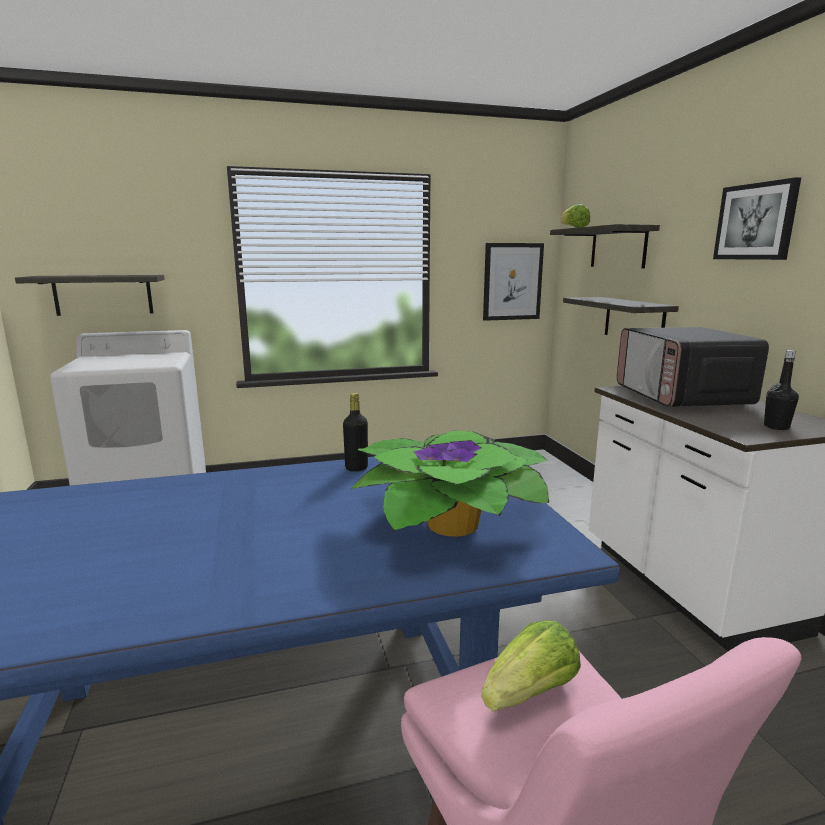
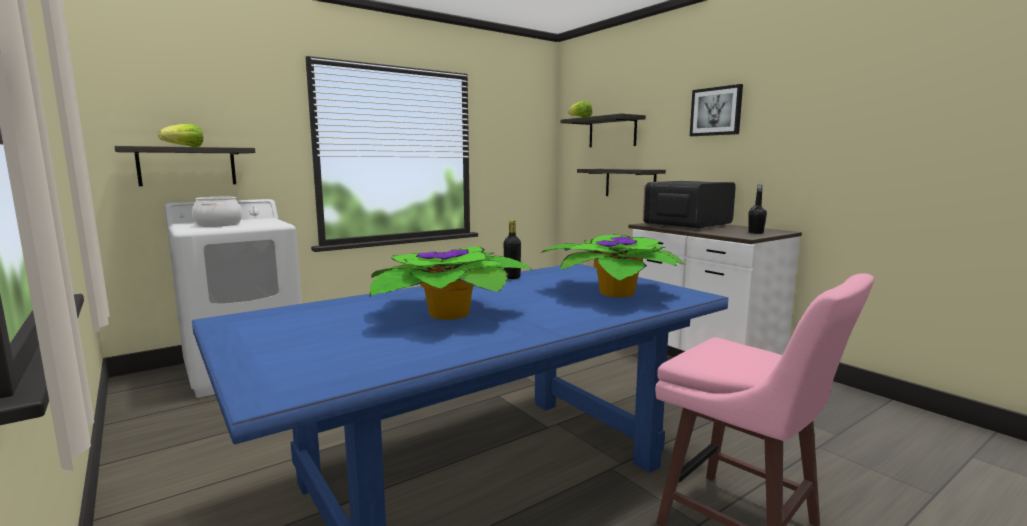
camera: 20 degrees left, 5 degrees down
(111, 361) = (218, 224): none -> cooking pot
(184, 532) = (446, 313): none -> potted plant
(512, 281) = (527, 160): picture -> none
(531, 692) = (726, 353): lettuce -> lettuce (185, 146)
(681, 397) = (687, 225): microwave -> microwave turned 75 degrees clockwise

